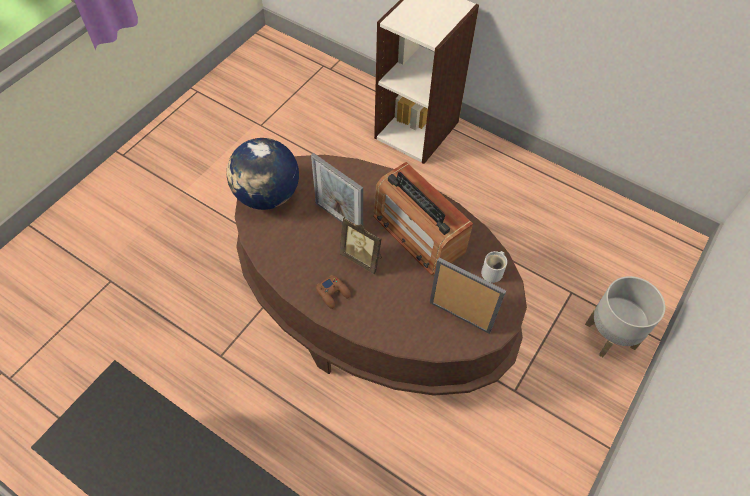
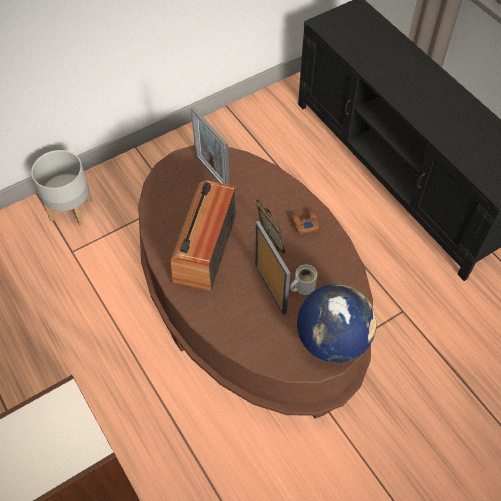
camera: 155 degrees left, 0 degrees up
(418, 233) = (204, 248): radio -> radio turned 150 degrees counterclockwise
(493, 272) = (162, 194): white mug -> white mug (302, 286)

